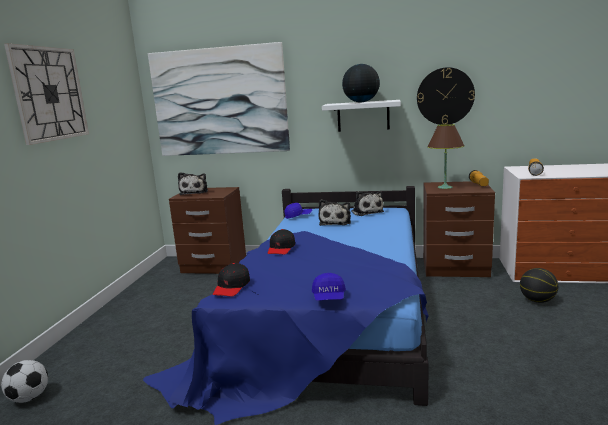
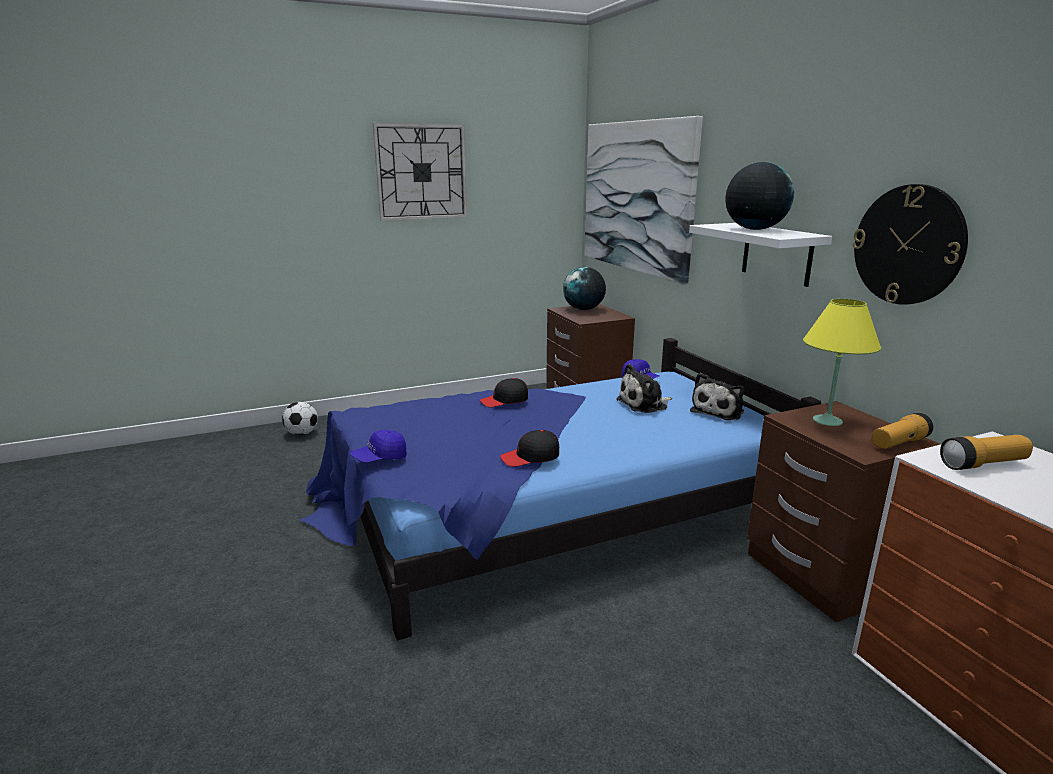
camera: 55 degrees right, 5 degrees up
(194, 192) = (583, 309): plush toy -> globe
(232, 287) = (378, 409): black cap -> black cap (530, 457)
(445, 187) = (827, 421): brown table lamp -> yellow table lamp
(537, 300) = (805, 700): basketball -> none

